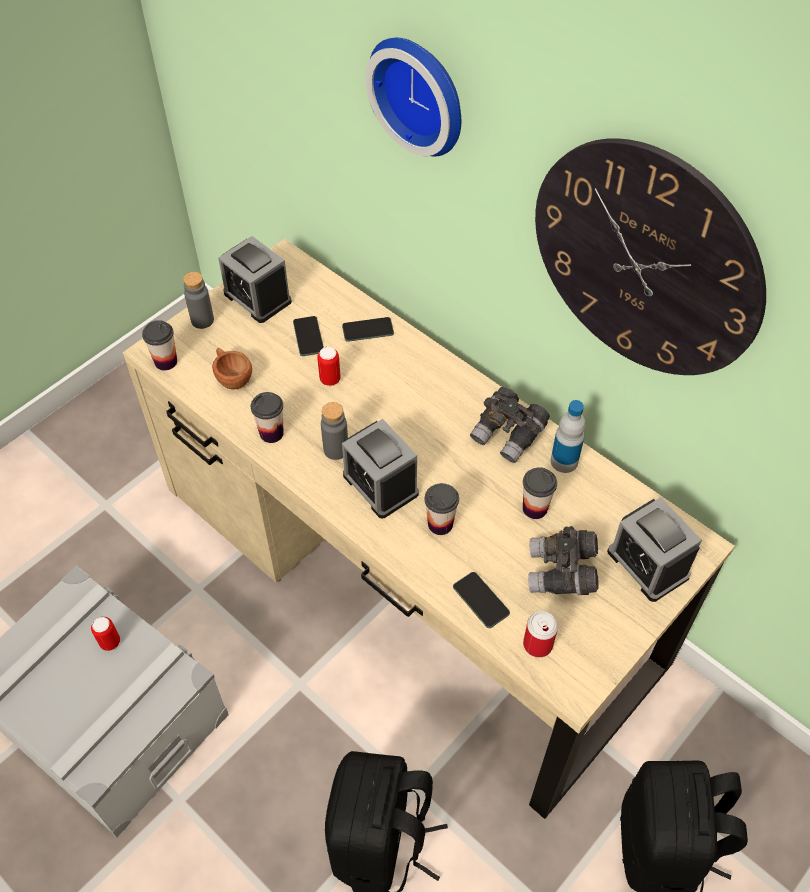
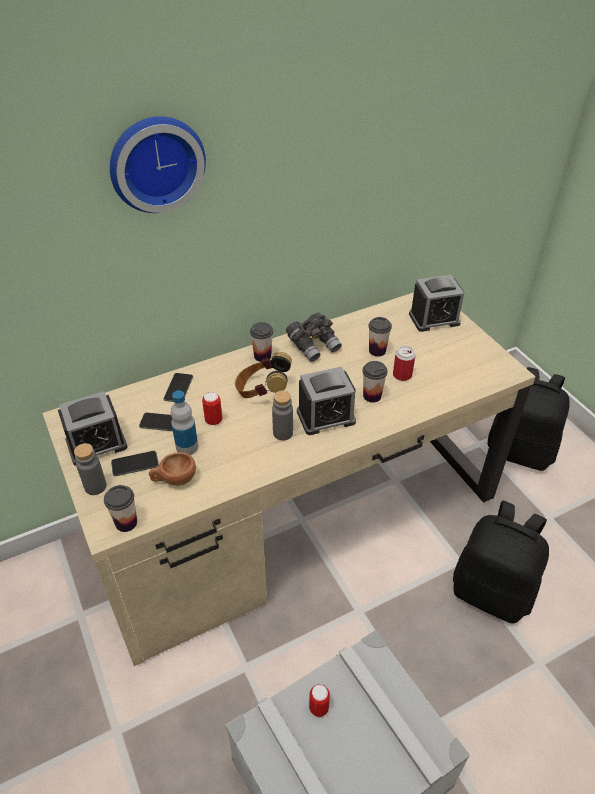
camera: 70 degrees left, 10 degrees down
(271, 433) = (247, 467): cup -> cup (262, 356)
(397, 408) = (262, 391): none -> headphones
(481, 600) = (437, 393): phone -> phone (135, 464)
(537, 644) = (476, 377): can -> can (402, 375)
(561, 573) = (429, 353): grey binoculars -> none
(564, 461) = (347, 329): bottle -> bottle (187, 447)
(645, 261) = (346, 153): wall clock -> none

